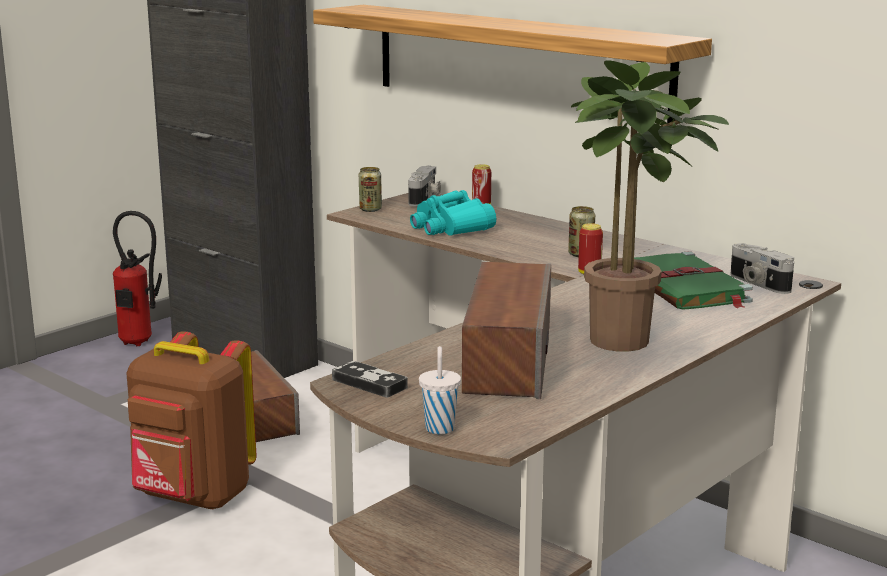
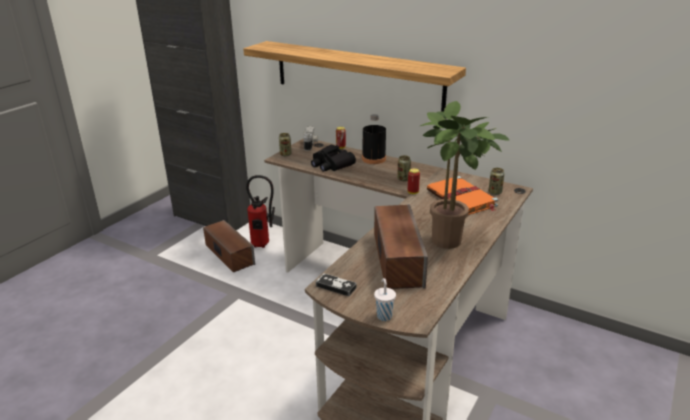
camera: 10 degrees left, 10 degrees up
(139, 343) = (155, 215): fire extinguisher -> fire extinguisher (263, 245)
(193, 497) = (212, 310): brown backpack -> none
(450, 227) = (331, 164): turquoise binoculars -> black binoculars
(537, 225) = (373, 159): none -> black bottle
(684, 287) = (462, 198): green book -> orange book
(757, 283) = (495, 192): camera -> can

